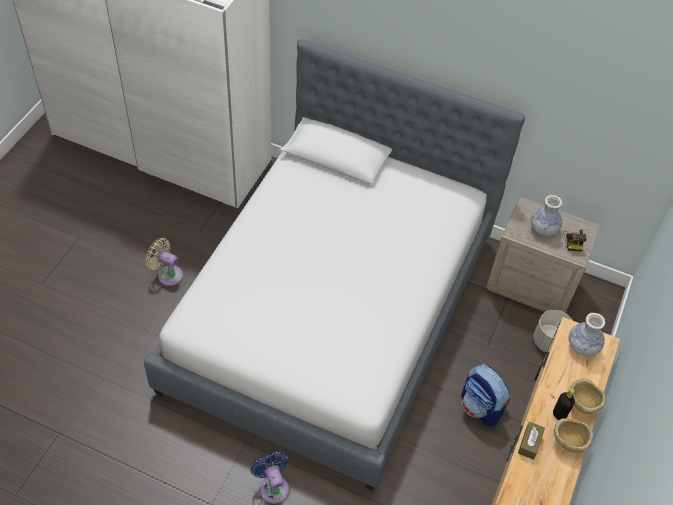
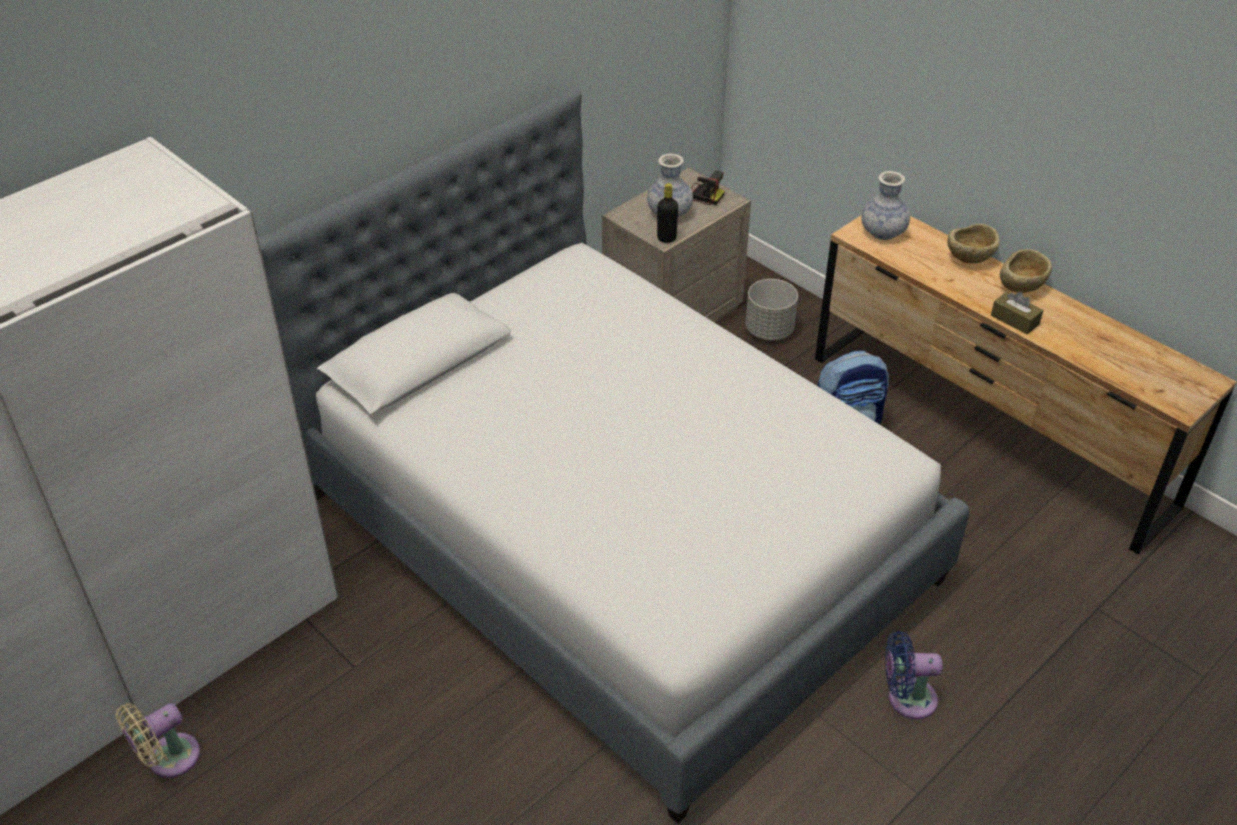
camera: 65 degrees left, 10 degrees down
(168, 274) = (425, 742): beige fan -> beige fan (168, 759)
(559, 414) = (978, 283): black bottle -> black bottle (666, 238)

